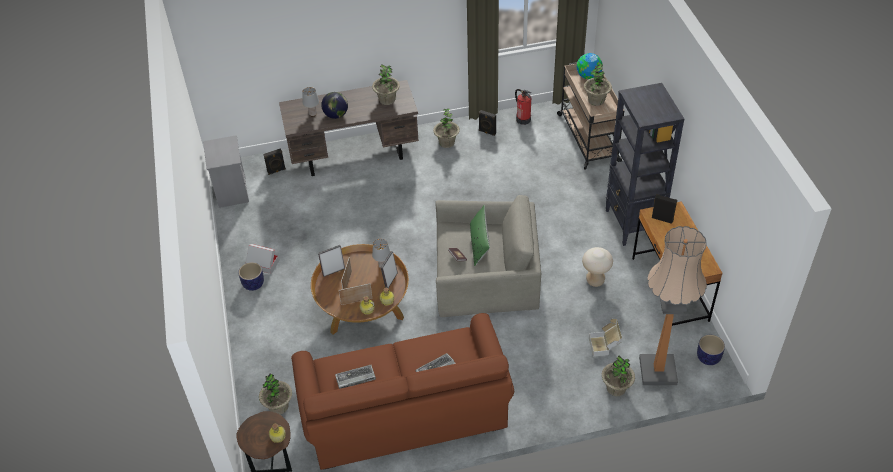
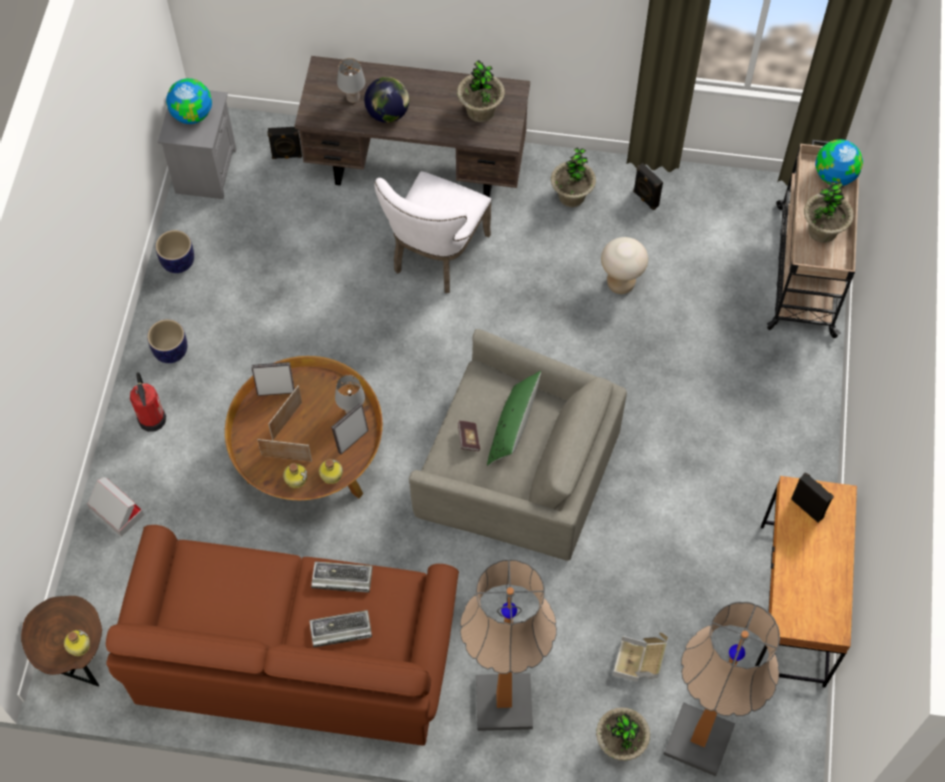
camera: 20 degrees right, 15 degrees up
(220, 151) = (192, 114): none -> globe
(262, 264) = (198, 320): cardboard box -> cardboard box (116, 511)
(278, 406) = (123, 574): potted plant -> none
(355, 378) = (219, 598): keyboard -> keyboard (341, 578)
(386, 192) = (436, 257): none -> white chair
(523, 119) = (716, 194): fire extinguisher -> fire extinguisher (152, 418)
(540, 392) = (503, 703): none -> floor lamp
(595, 281) = (682, 543): beige stool -> beige stool (620, 284)
(633, 224) = (794, 463): black bookcase -> none
(708, 358) = (788, 750): planter -> planter (178, 262)

